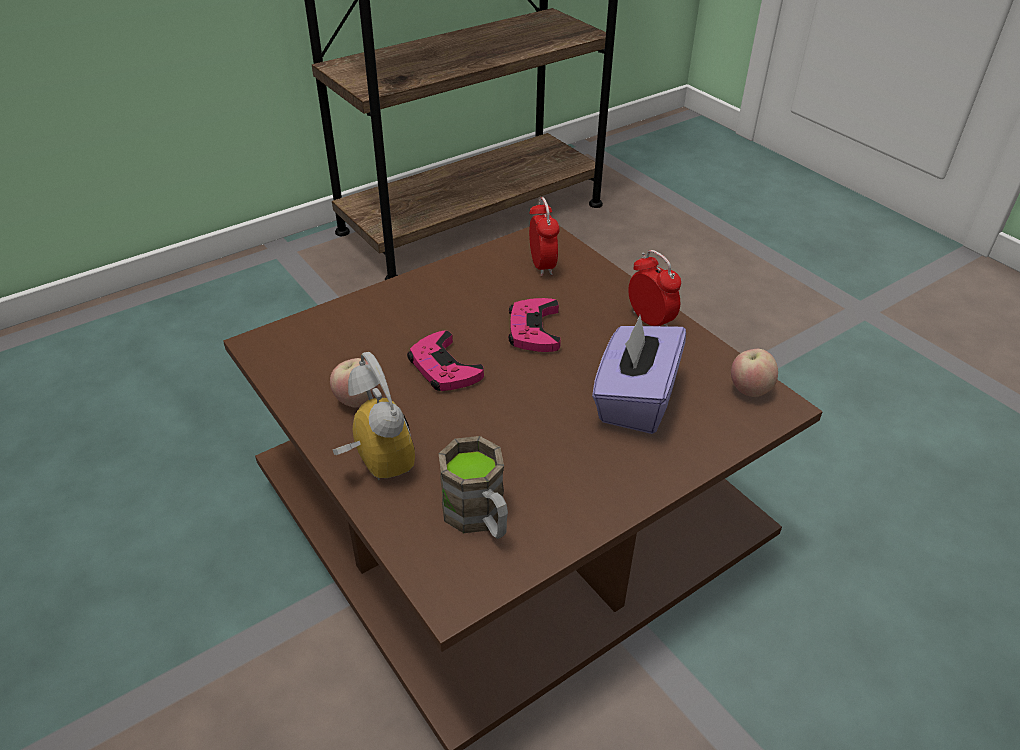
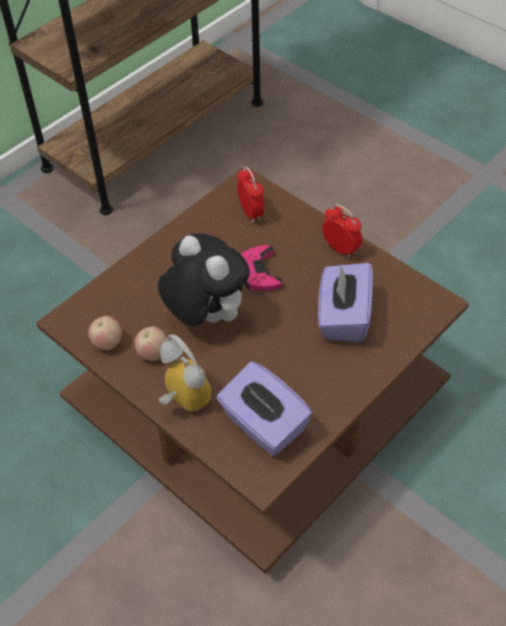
camera: 10 degrees left, 10 degrees up
(444, 368) = (205, 316): pink game controller -> plush toy
(479, 518) = (263, 425): brown mug -> purple tissue box
(749, 390) = (419, 295): apple -> apple (107, 343)

